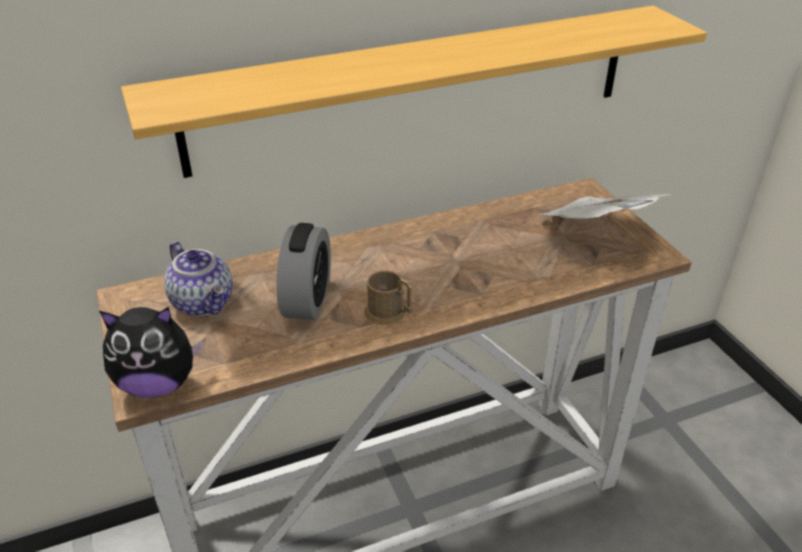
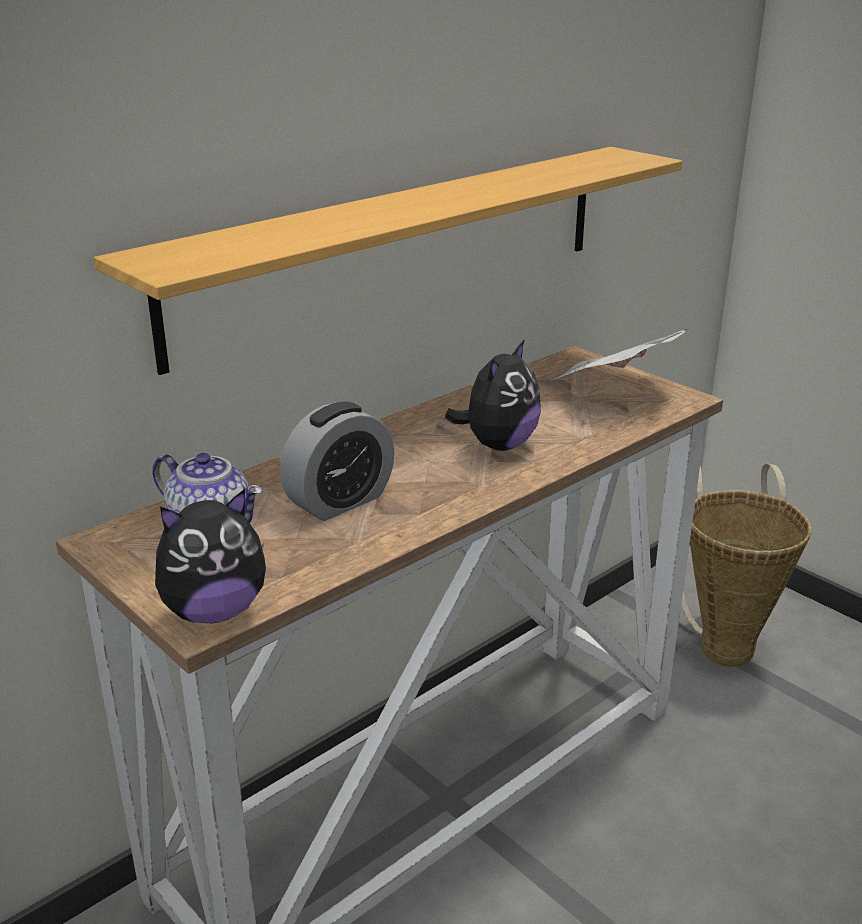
camera: 20 degrees left, 10 degrees down
(307, 300) = (339, 501): alarm clock -> alarm clock turned 60 degrees clockwise
(390, 314) = (445, 496): brown mug -> none
(463, 270) = (498, 445): none -> plush toy
(694, 437) = (725, 643): none -> basket

